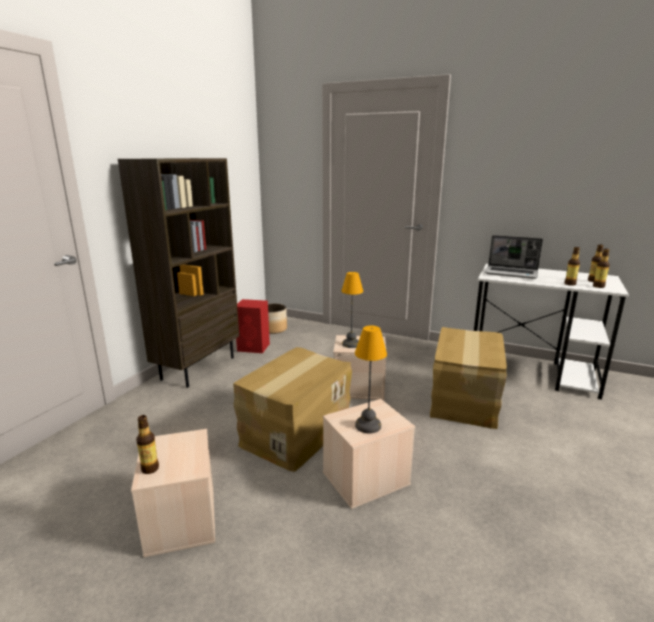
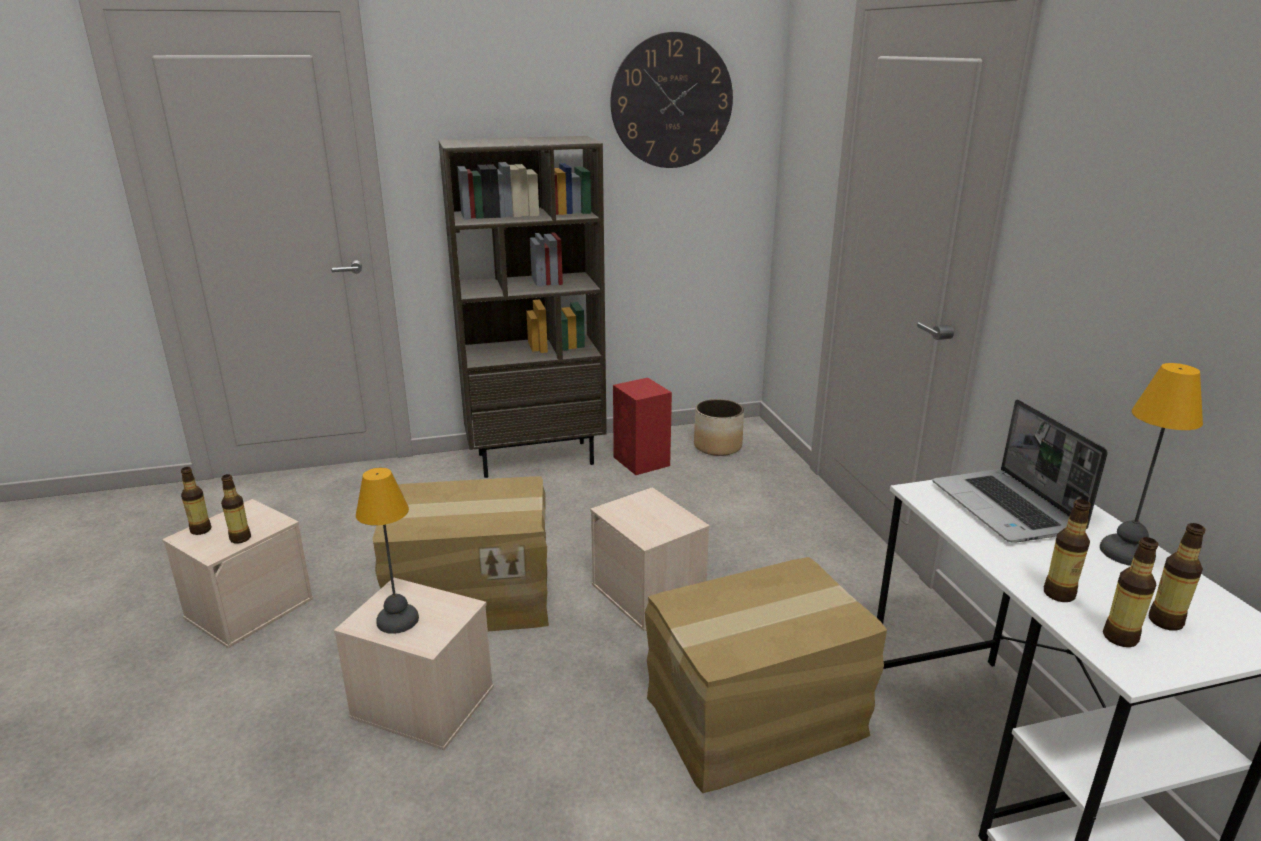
camera: 50 degrees right, 5 degrees up
(192, 455) = (240, 538): none -> bottle
(220, 140) = (671, 101): none -> wall clock
(351, 344) = (635, 511): table lamp -> table lamp (1127, 553)

